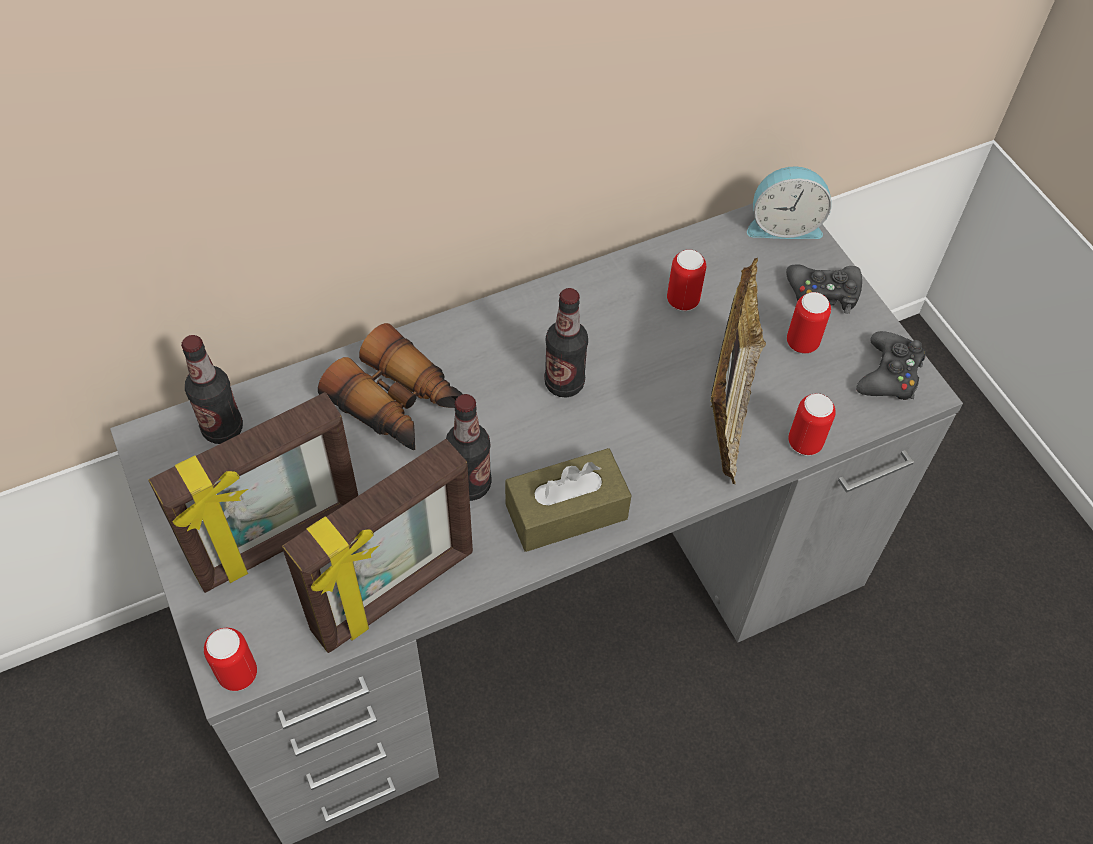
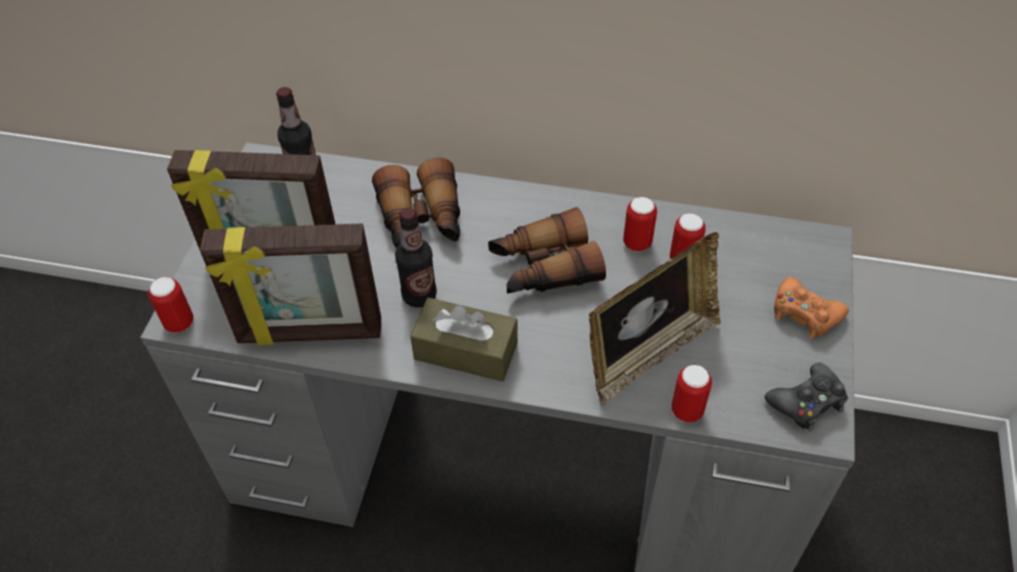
camera: 40 degrees right, 5 degrees down
(564, 383) = (543, 267): bottle -> binoculars
(783, 225) = (817, 248): alarm clock -> none
(802, 343) = (752, 339): can -> can (637, 243)
(823, 293) = (805, 313): black game controller -> orange game controller

